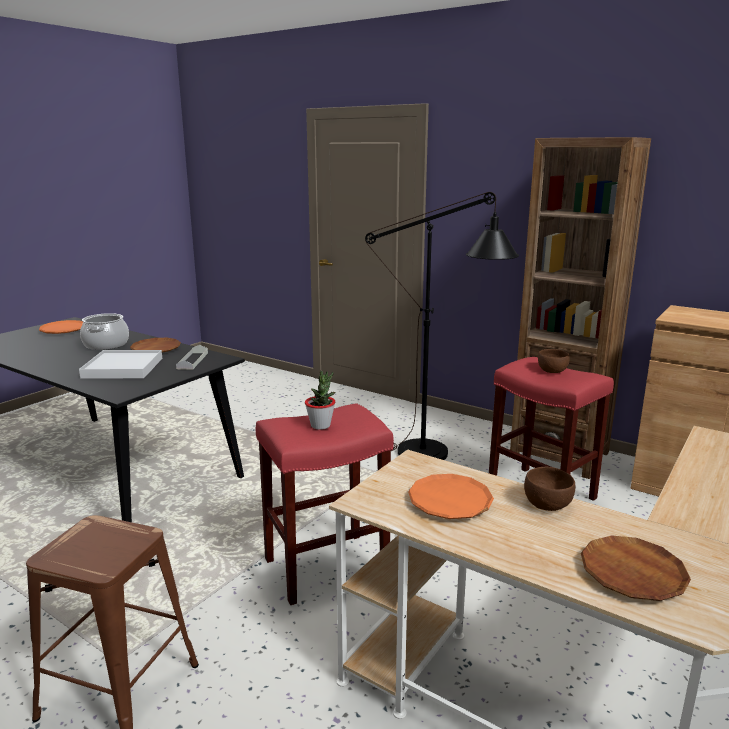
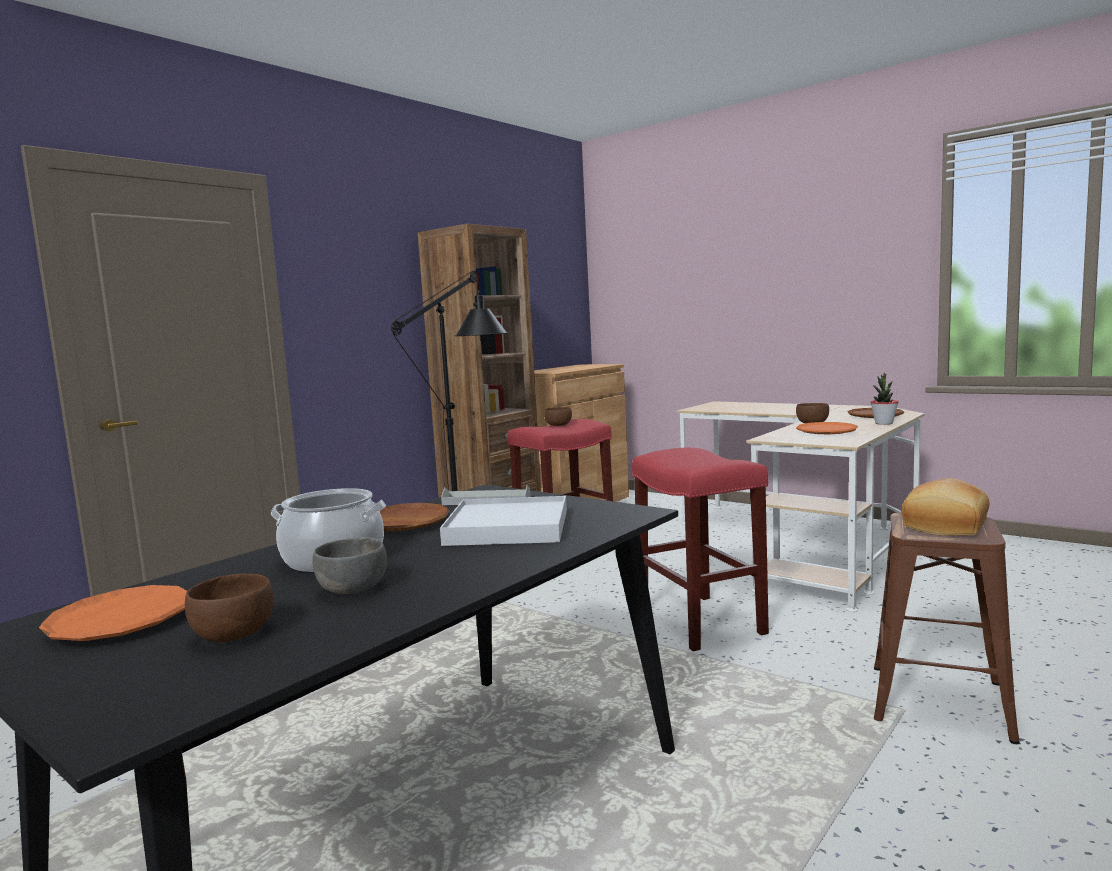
camera: 85 degrees left, 10 degrees down
(30, 343) = (234, 633): none -> brown bowl
(58, 351) = (353, 588): none -> grey bowl
(96, 548) = (947, 526): none -> bread
(320, 425) = (704, 457): potted plant -> potted plant (883, 423)

